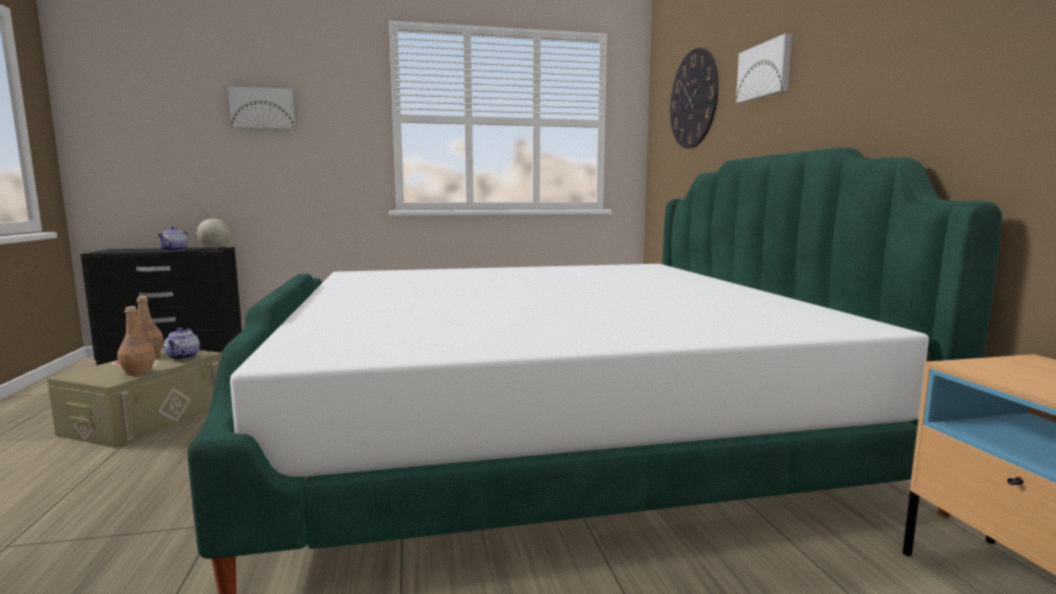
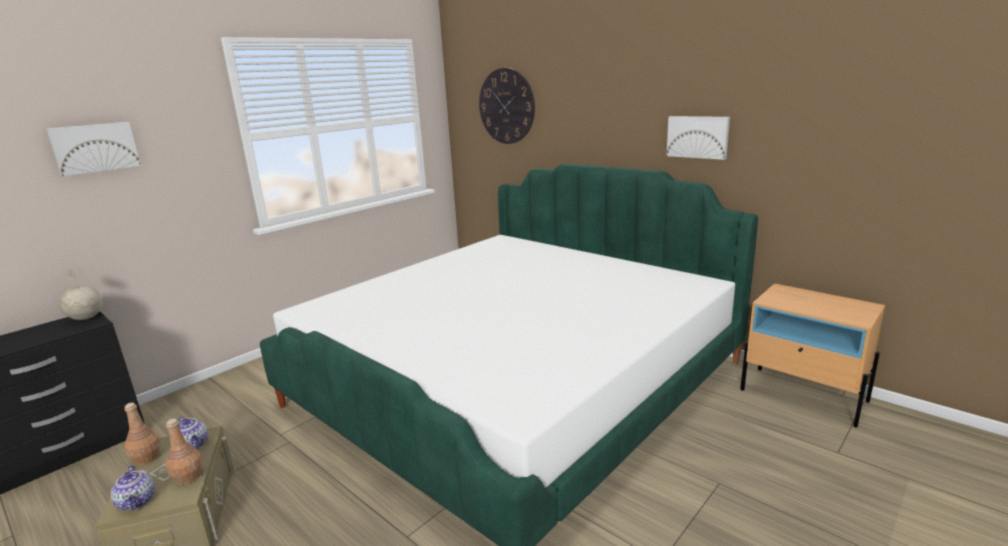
camera: 35 degrees left, 10 degrees up
(175, 250) = (48, 336): teapot -> teapot (137, 501)
(765, 71) = (582, 103): picture -> picture (698, 137)

